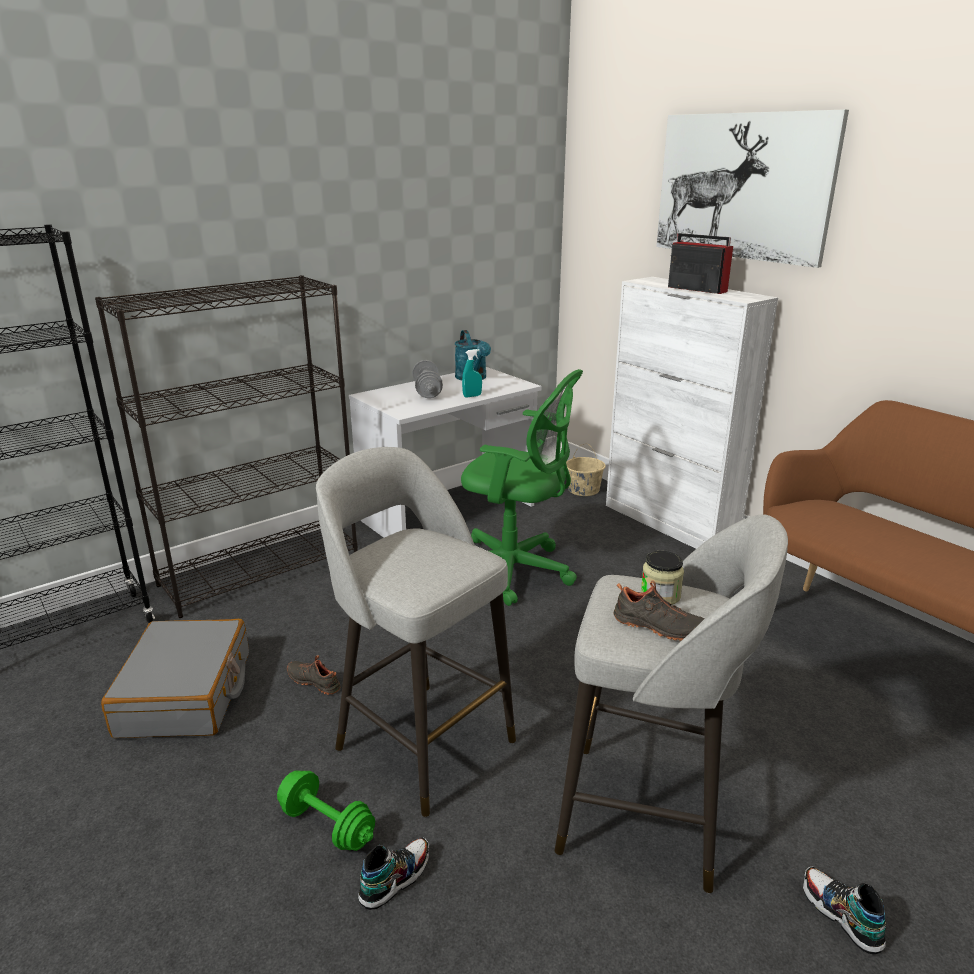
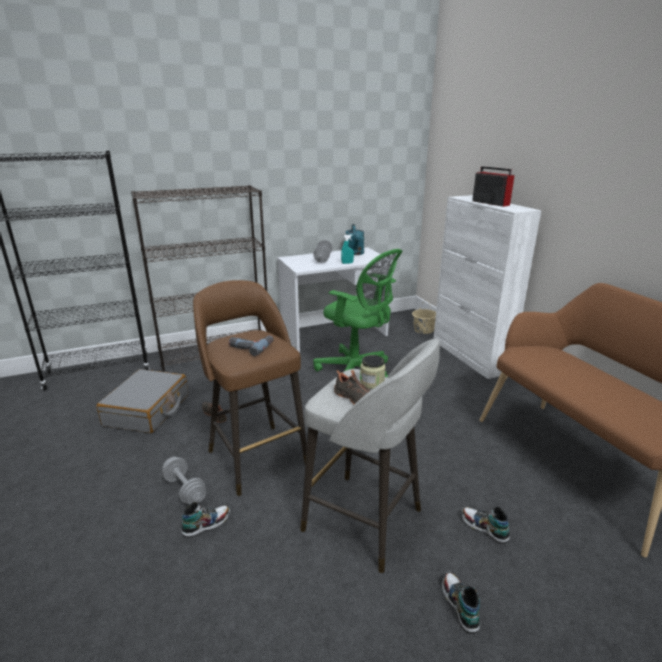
camera: 15 degrees right, 0 degrees up
(327, 825) = (185, 489): green dumbbell -> grey dumbbell
(422, 741) = (256, 456): grey stool -> brown stool
(425, 559) = (251, 346): none -> power drill
(742, 186) = (525, 136): picture -> none
(816, 788) = (484, 528): none -> shoe

